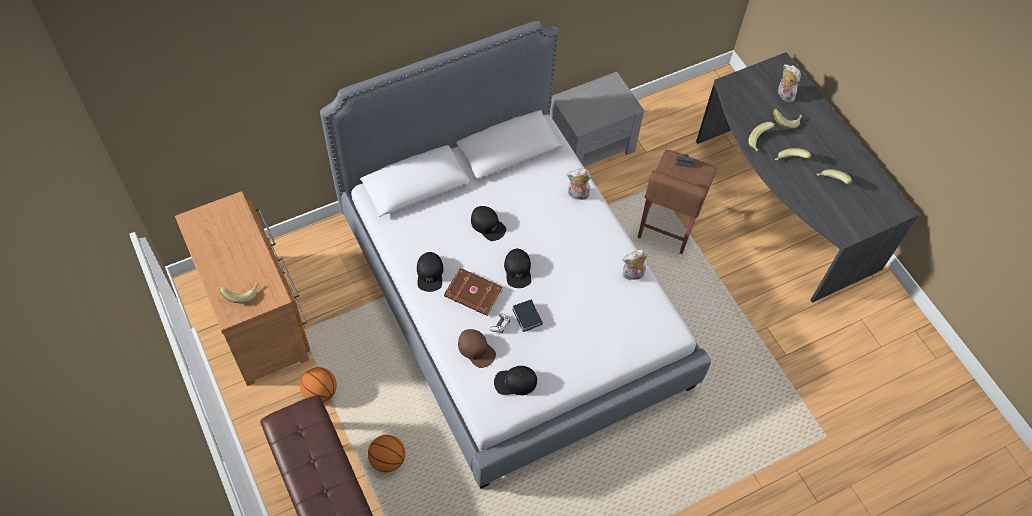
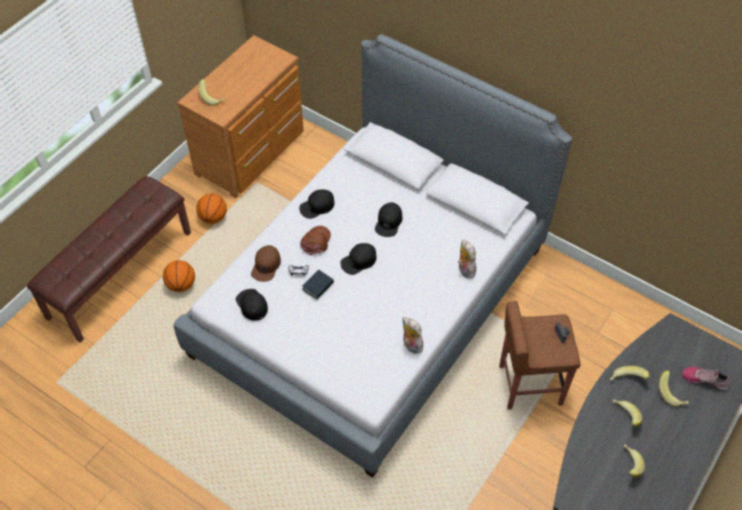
camera: 65 degrees right, 5 degrees down
(473, 294) = (316, 241): brown book -> brown cap
(591, 144) = (571, 287): grey nightstand -> none
(783, 94) = (704, 379): plush toy -> shoe

